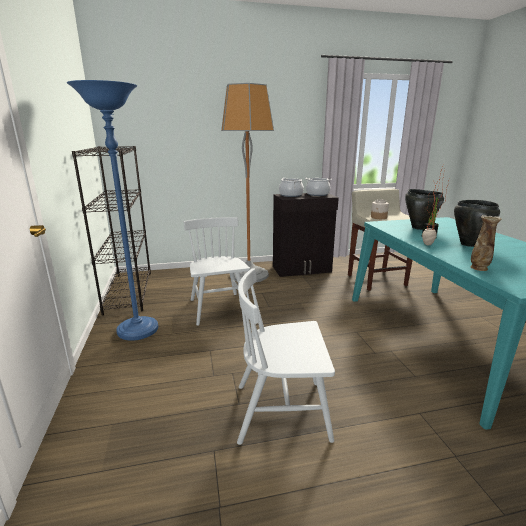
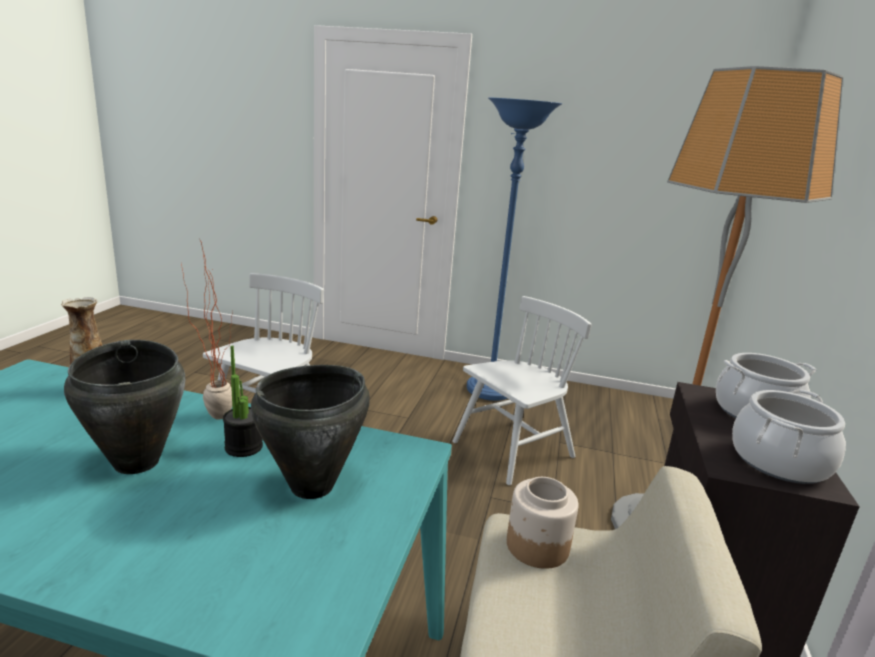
camera: 115 degrees right, 0 degrees up
(128, 291) = (613, 401): black bookcase -> none
(219, 308) = (513, 450): white chair -> white chair turned 45 degrees counterclockwise

